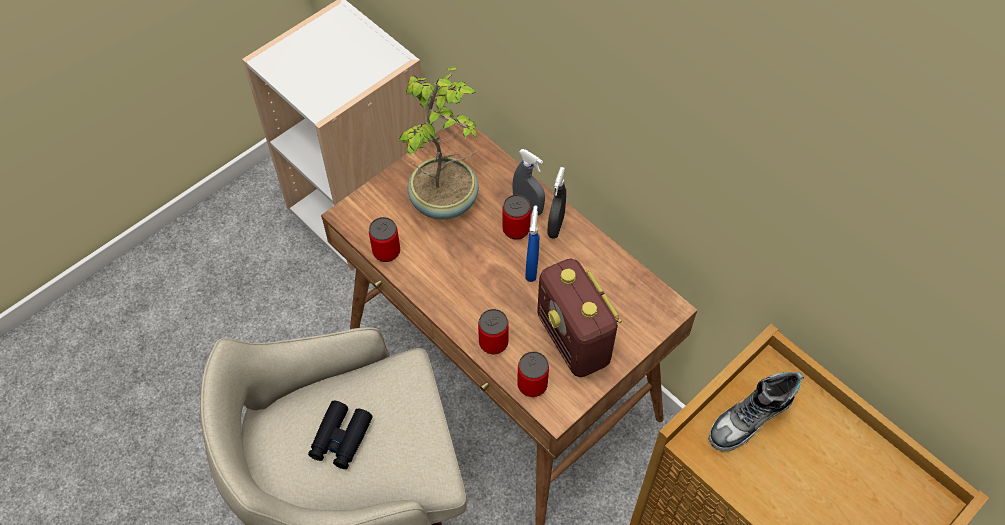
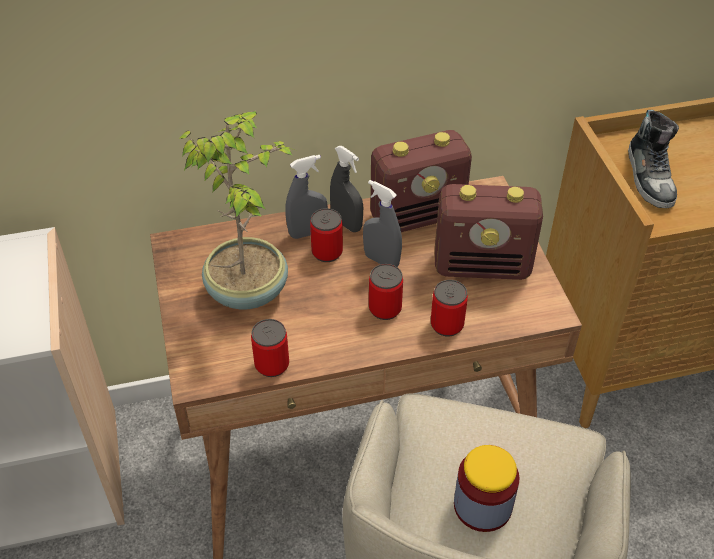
camera: 60 degrees left, 10 degrees down
(341, 438) = (482, 506): black binoculars -> jar
(531, 268) = (381, 260): blue spray bottle -> grey spray bottle
(532, 385) = (513, 316): can -> can (385, 309)
(599, 270) = (418, 216): none -> radio

